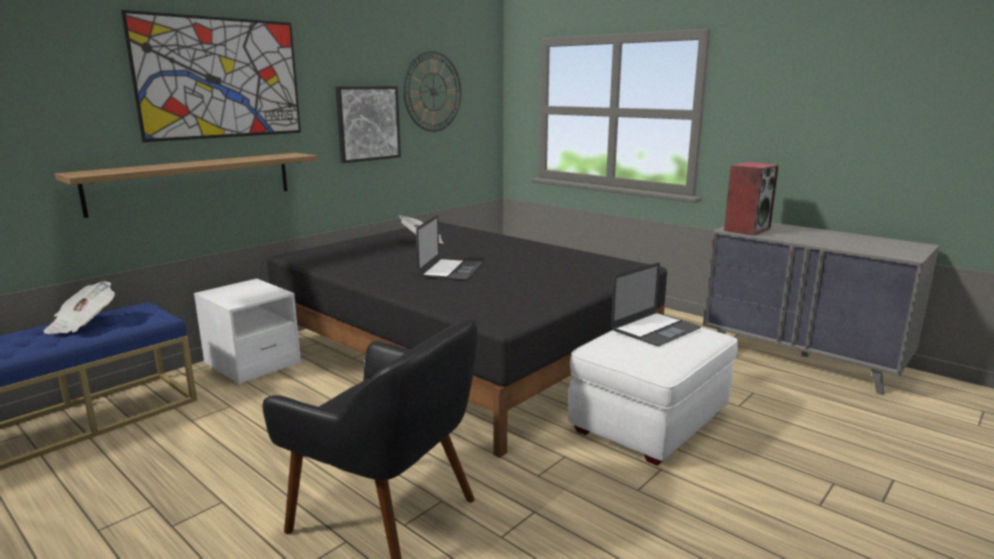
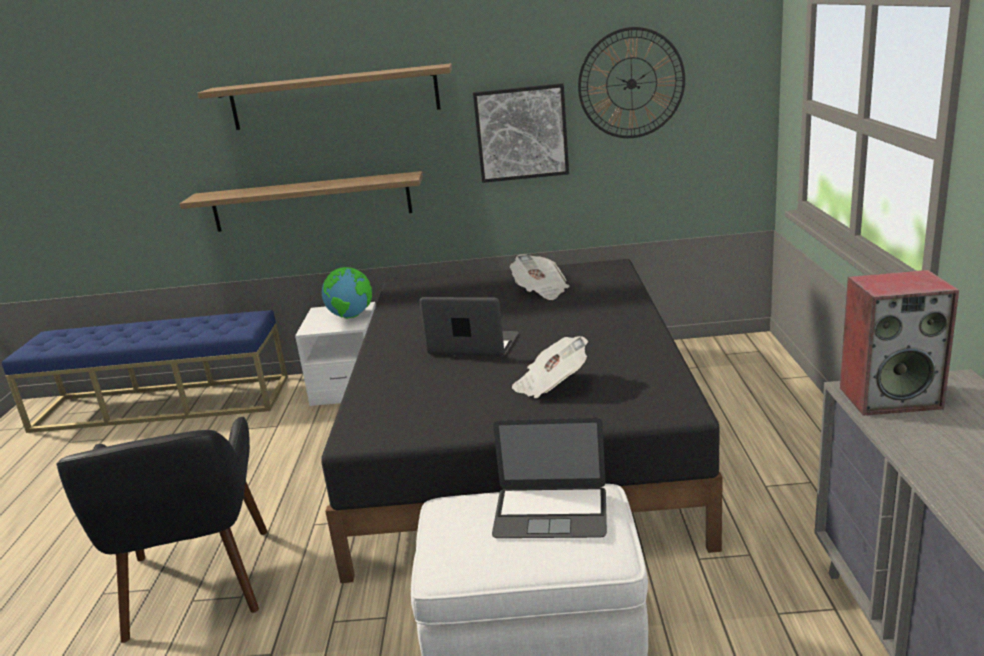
camera: 50 degrees right, 5 degrees up
(82, 324) = (200, 324): newspaper -> newspaper (551, 385)
(221, 78) = (334, 97): picture -> shelf
(258, 289) = (351, 316): none -> globe
(450, 270) = (473, 344): laptop -> laptop turned 135 degrees counterclockwise

